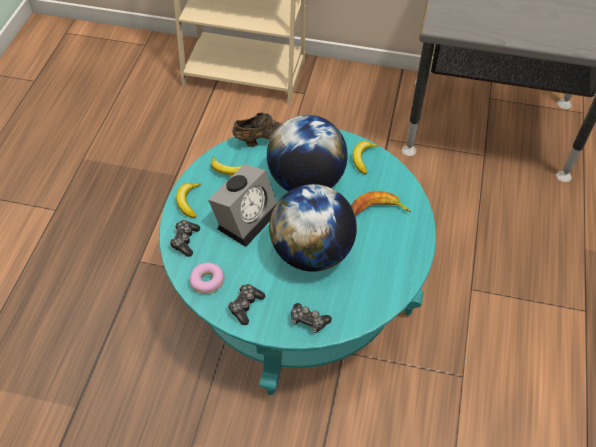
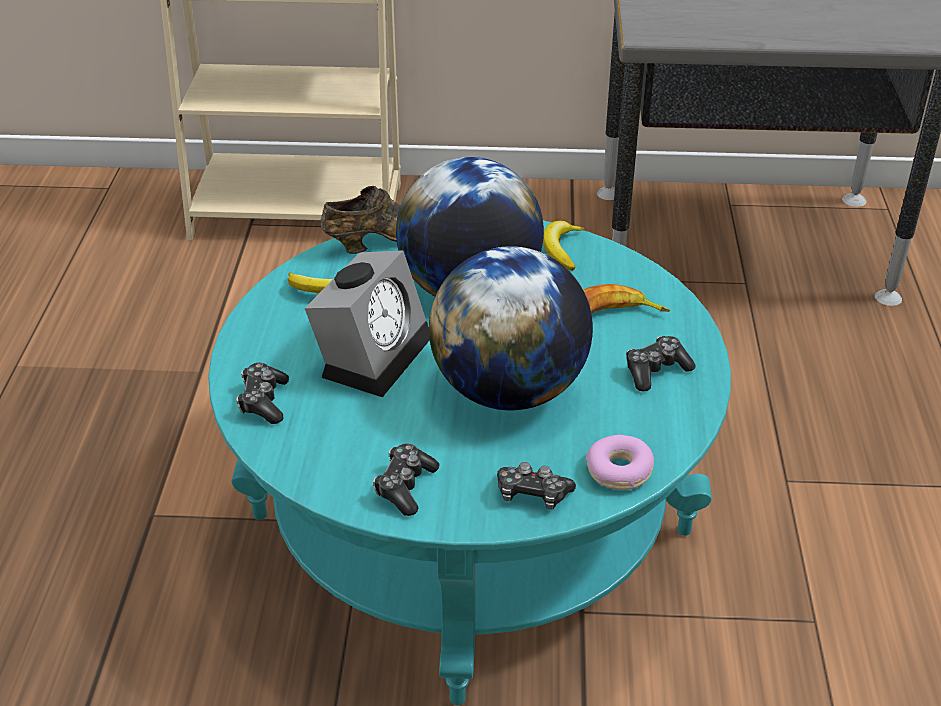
camera: 10 degrees left, 15 degrees down
(188, 201) = (257, 343): banana -> none
(207, 281) = (321, 458): donut -> donut (619, 471)
(393, 250) = (655, 371): none -> game controller

